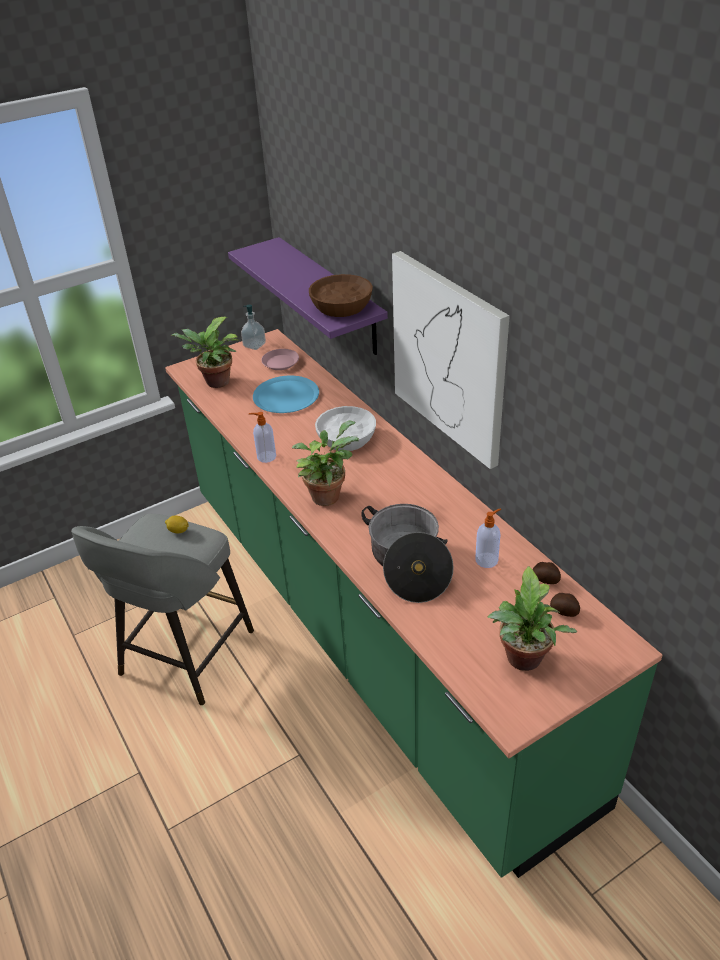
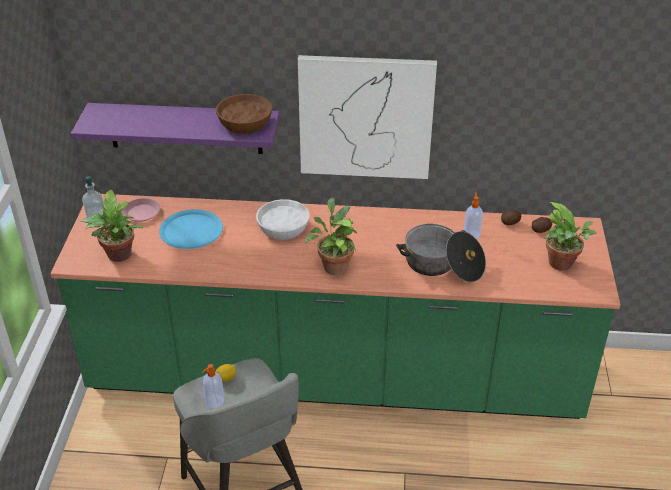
camera: 55 degrees left, 0 degrees up
(265, 457) = (254, 273): soap dispenser -> soap dispenser (214, 402)

